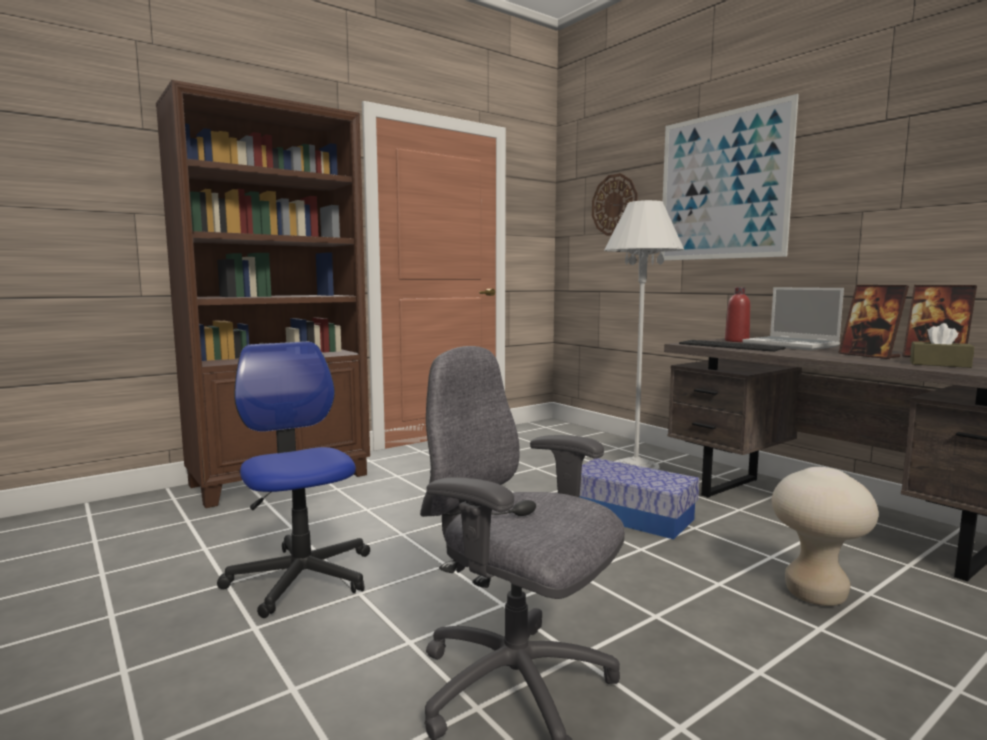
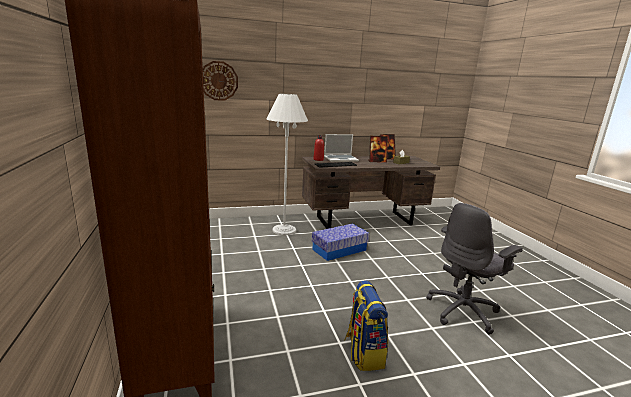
camera: 70 degrees left, 10 degrees up
(301, 577) = (363, 352): office chair -> backpack
(722, 186) = (292, 82): picture -> none
(815, 595) = (414, 245): beige stool -> none

